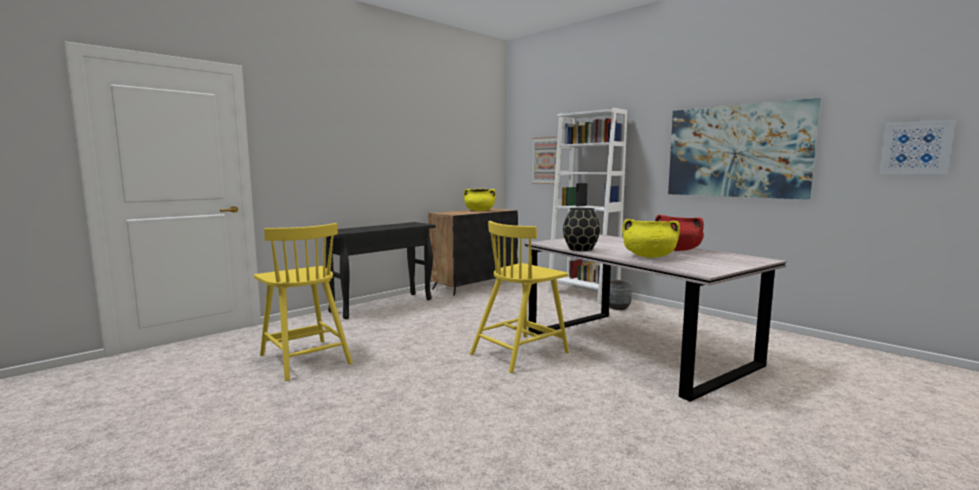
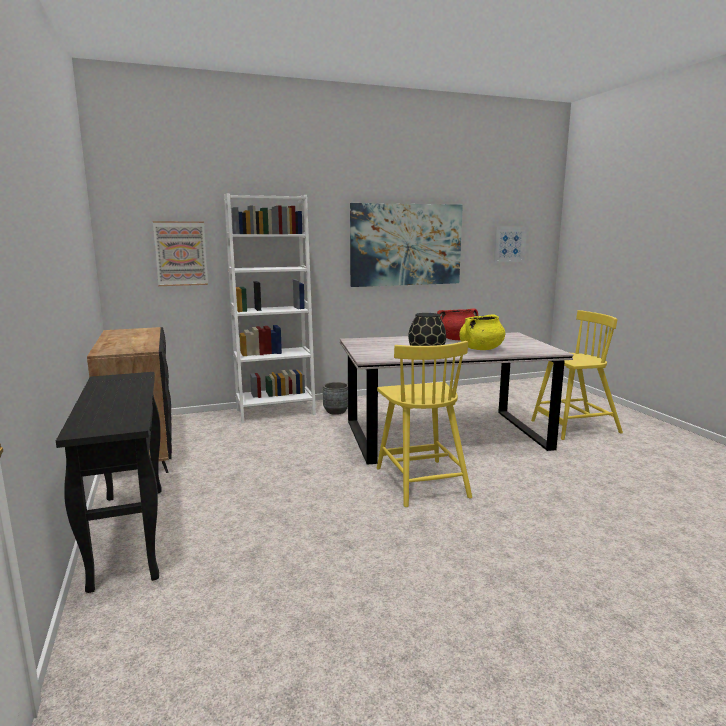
camera: 65 degrees left, 5 degrees up
(305, 358) = (323, 641): yellow chair -> yellow chair (574, 427)
(479, 211) = (130, 337): yellow cooking pot -> none

